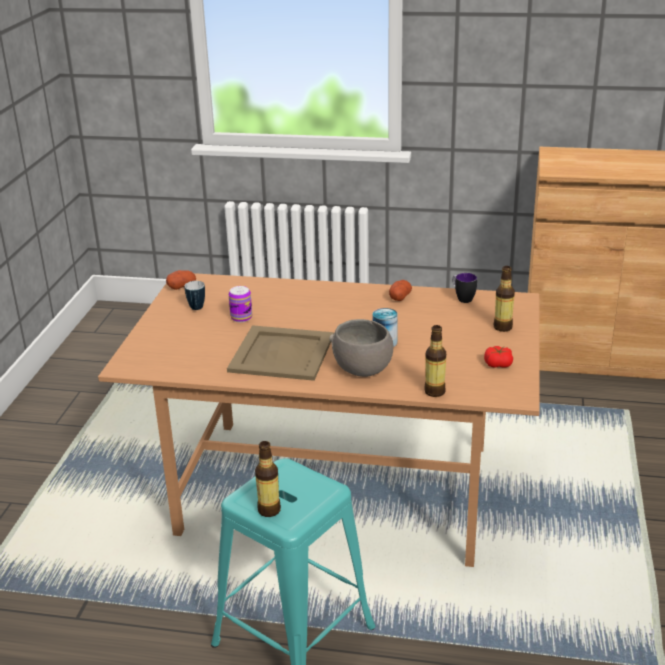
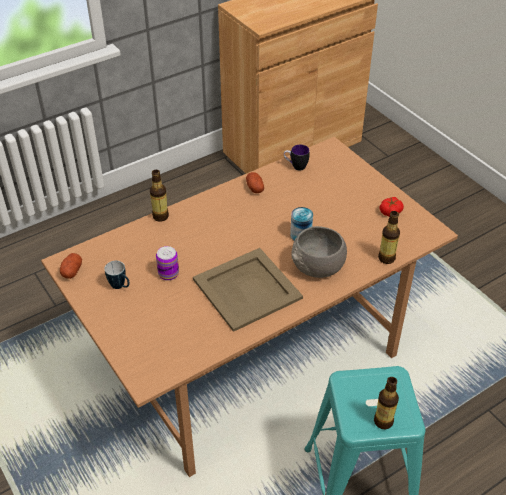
camera: 45 degrees left, 15 degrees up
(502, 327) = (353, 178): bottle -> bottle (160, 216)

